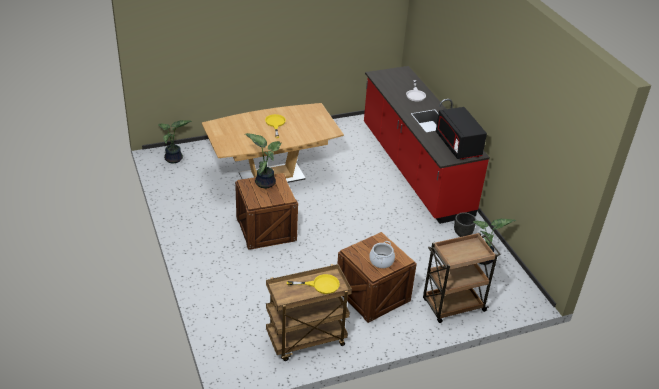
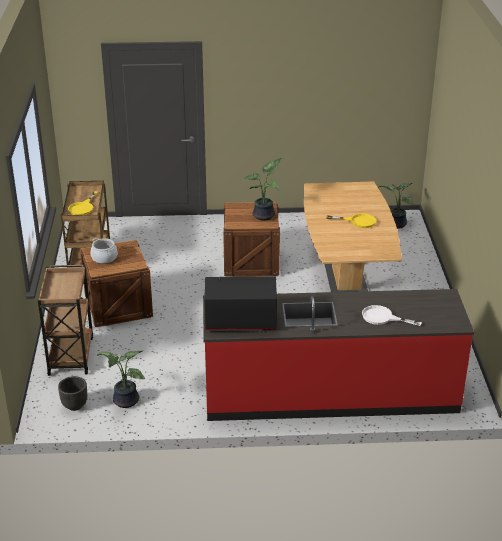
camera: 110 degrees right, 5 degrees down
(462, 234) = (178, 397): black planter -> black planter (75, 405)

